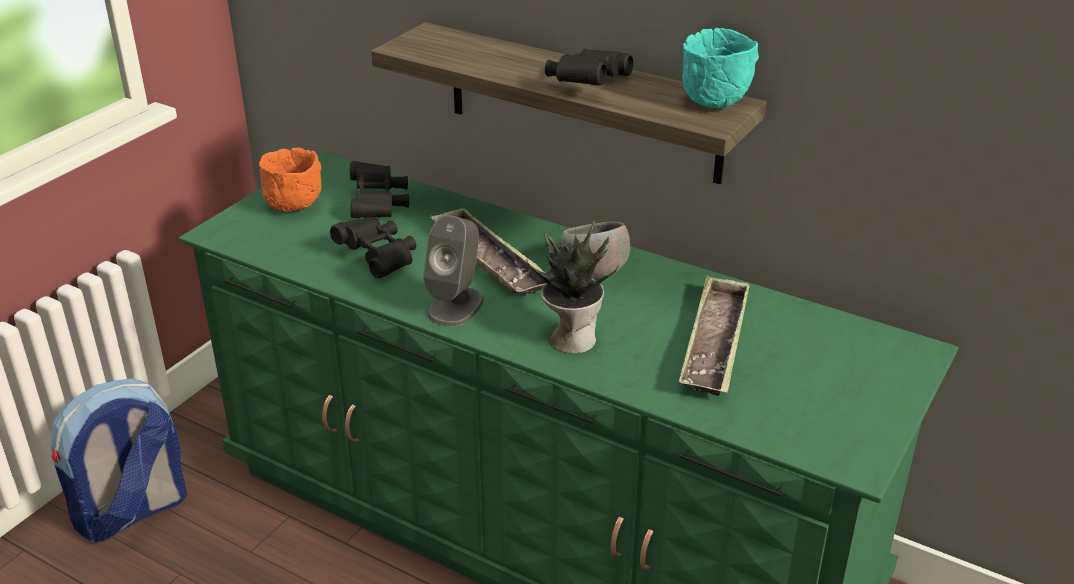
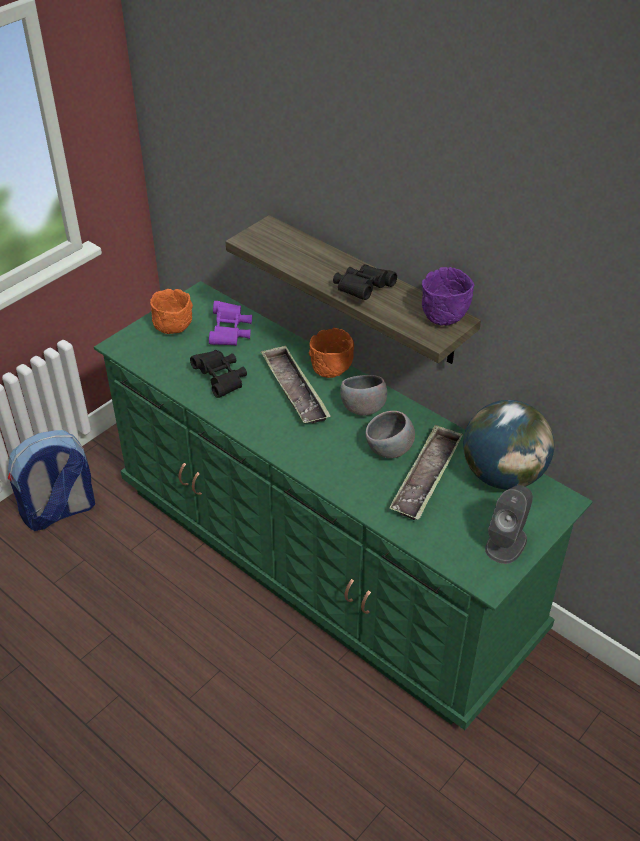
camera: 10 degrees right, 10 degrees up
(378, 204) = (230, 333): black binoculars -> purple binoculars
(456, 306) = (263, 426): grey speaker -> grey speaker (506, 543)
(537, 233) = (332, 371): none -> orange bowl
(571, 338) = (332, 461): potted plant -> none
(650, 317) = (389, 451): none -> grey bowl
(716, 102) = (445, 318): turquoise bowl -> purple bowl
(820, 329) = (502, 475): none -> globe

